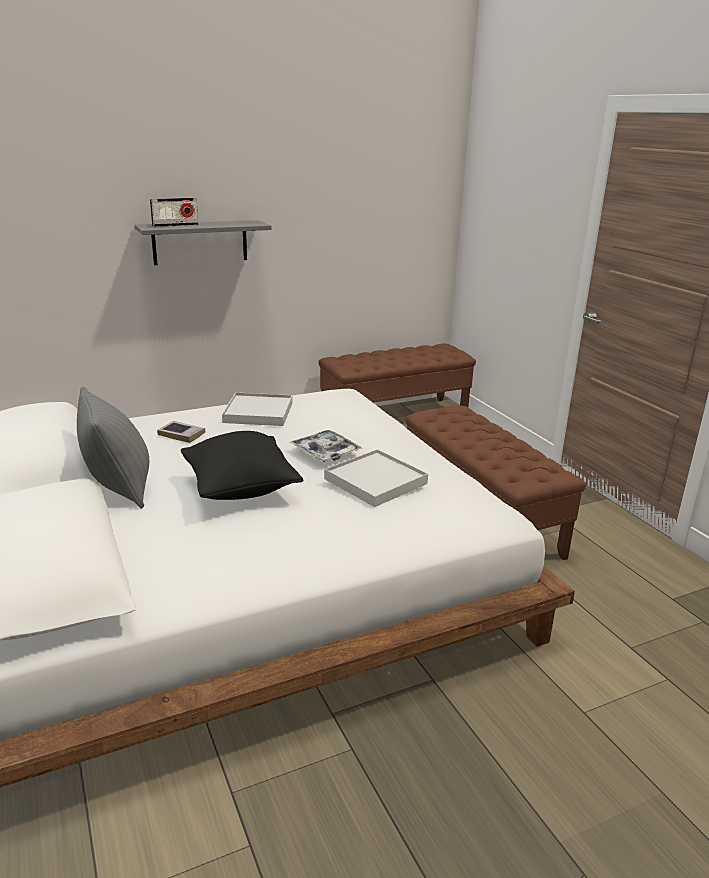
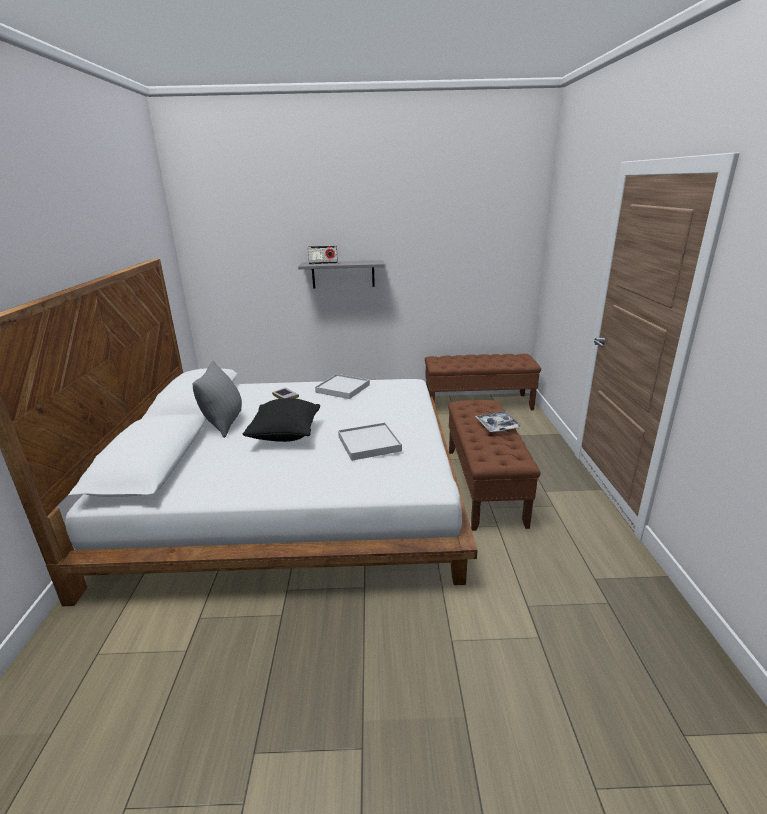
camera: 25 degrees right, 0 degrees up
(325, 452) = (359, 420): tray -> tray (498, 426)

